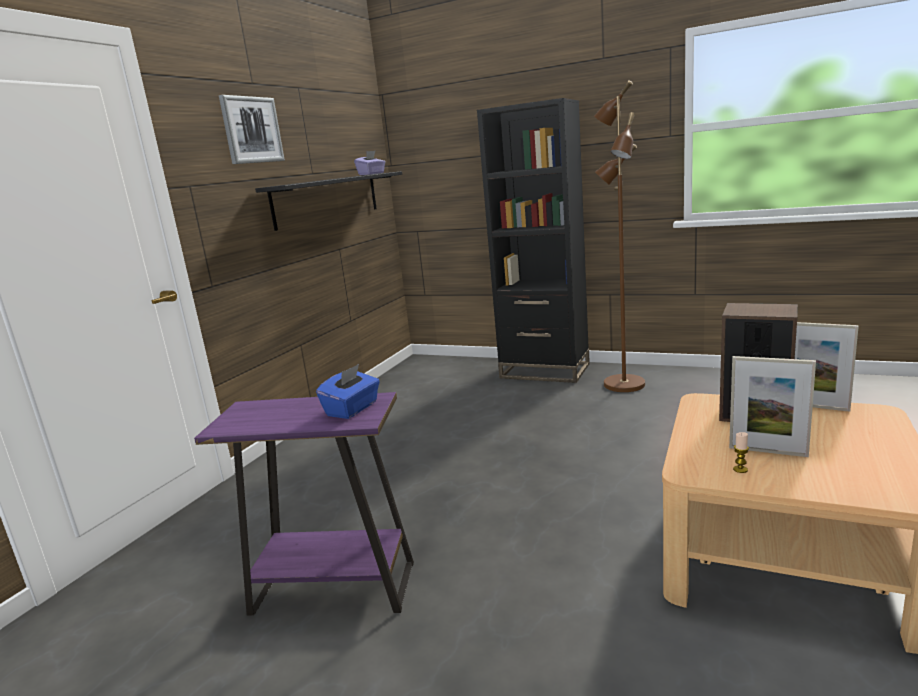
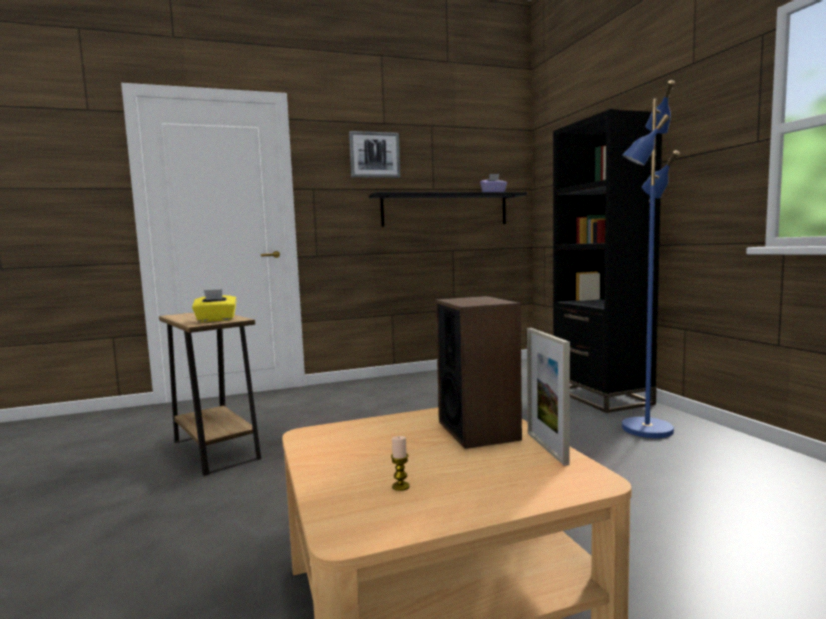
camera: 45 degrees right, 10 degrees down
(333, 588) = (215, 450): purple side table -> brown side table
(352, 409) = (216, 320): blue tissue box -> yellow tissue box
(622, 385) = (645, 429): brown floor lamp -> blue floor lamp
(740, 469) = (334, 448): candle -> candle (400, 486)
(767, 451) = (389, 450): picture frame -> none

